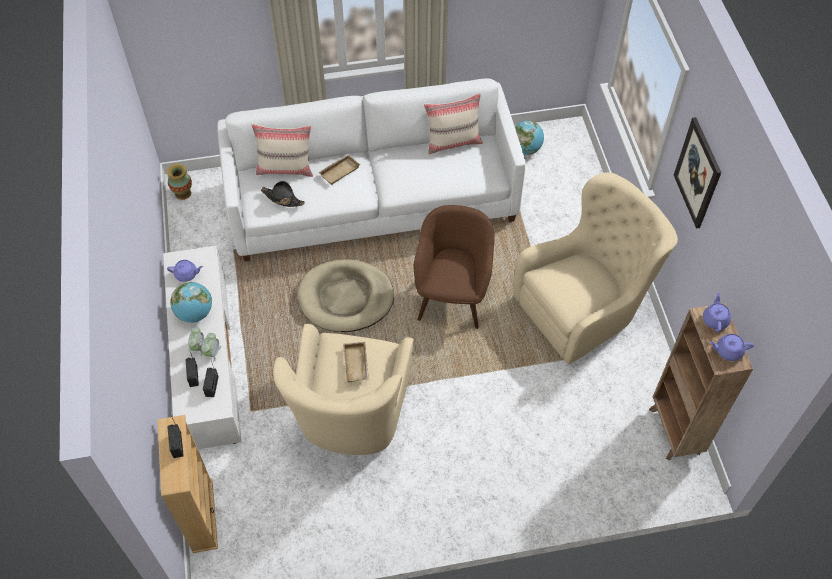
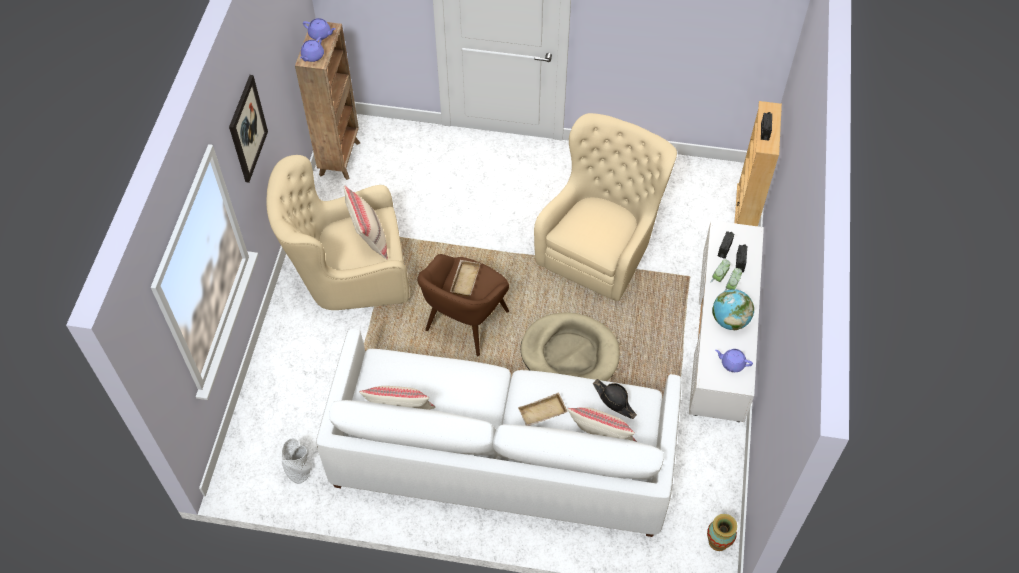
camera: 160 degrees left, 0 degrees up
(357, 364) = (591, 226): beige tray -> beige tray (464, 279)
(525, 149) = (298, 469): globe -> grey vase
(568, 283) = (369, 239): none -> beige pillow

